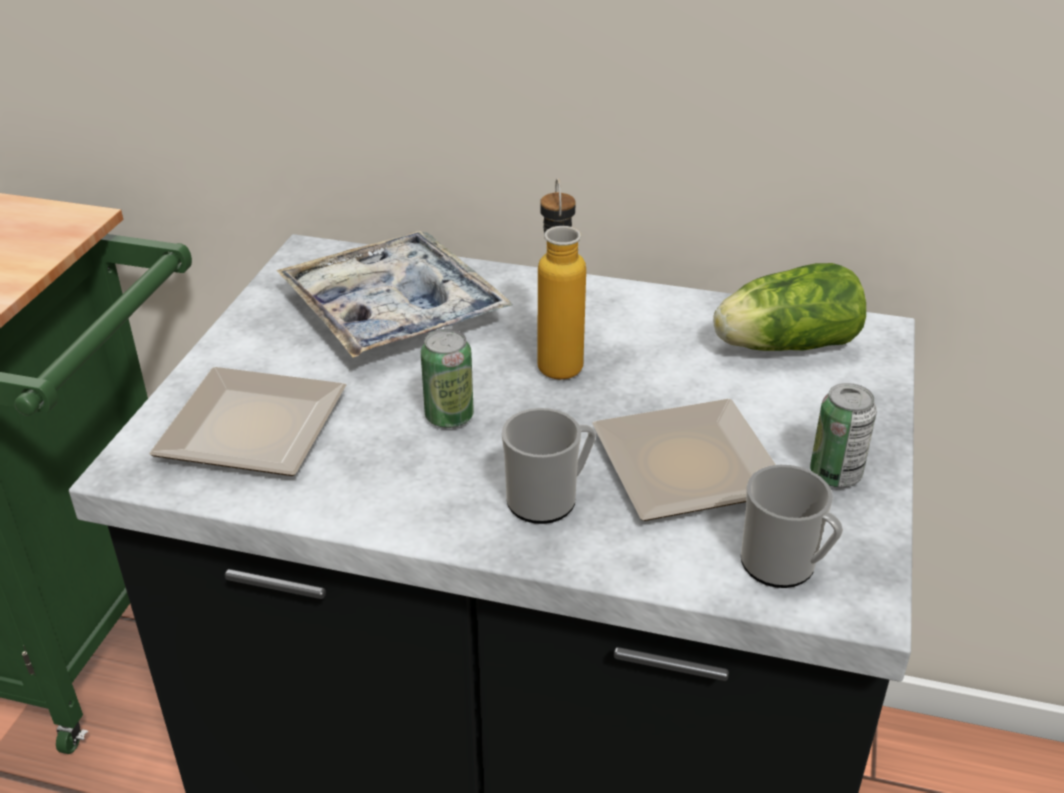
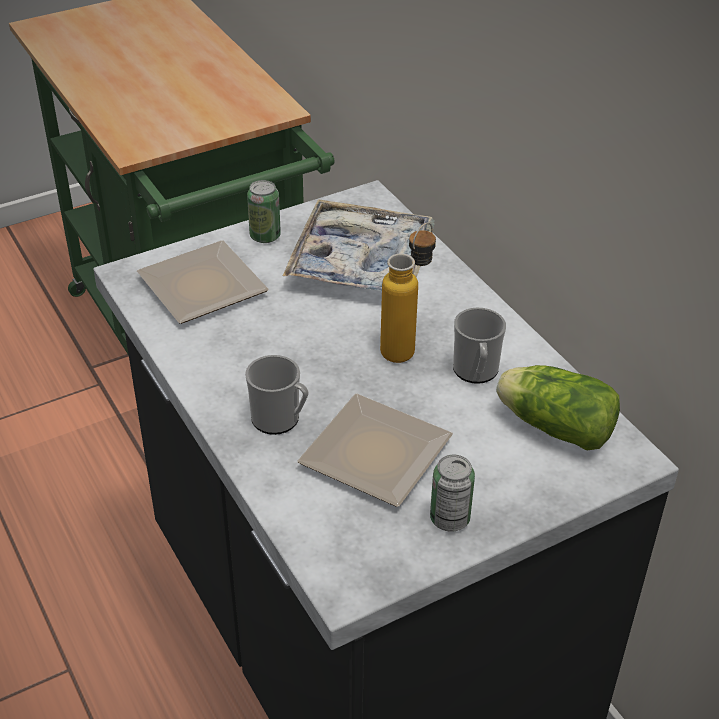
camera: 45 degrees right, 5 degrees up
(449, 416) = (299, 342): can -> can (265, 236)
(785, 566) = (338, 541): mug -> mug (476, 372)

